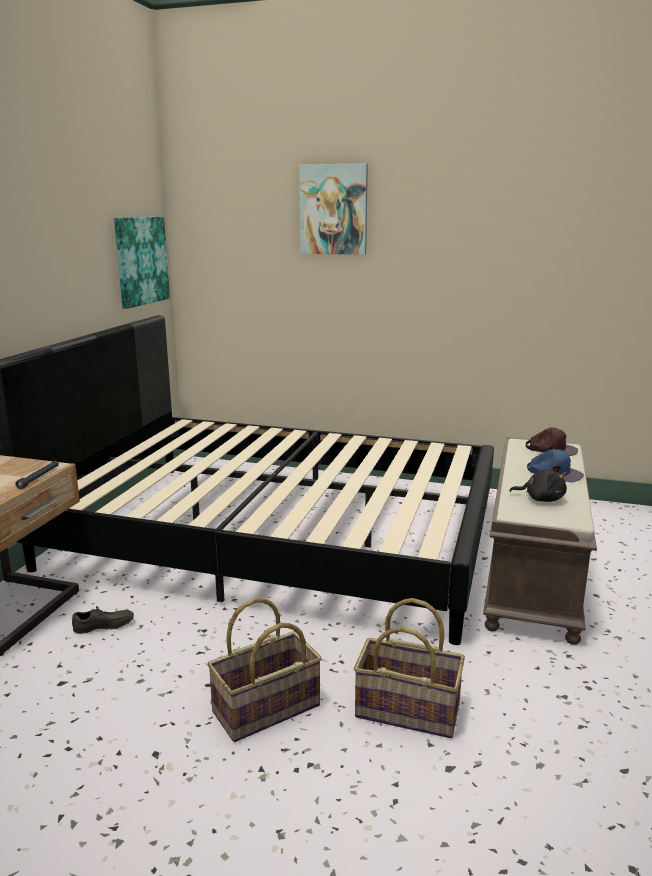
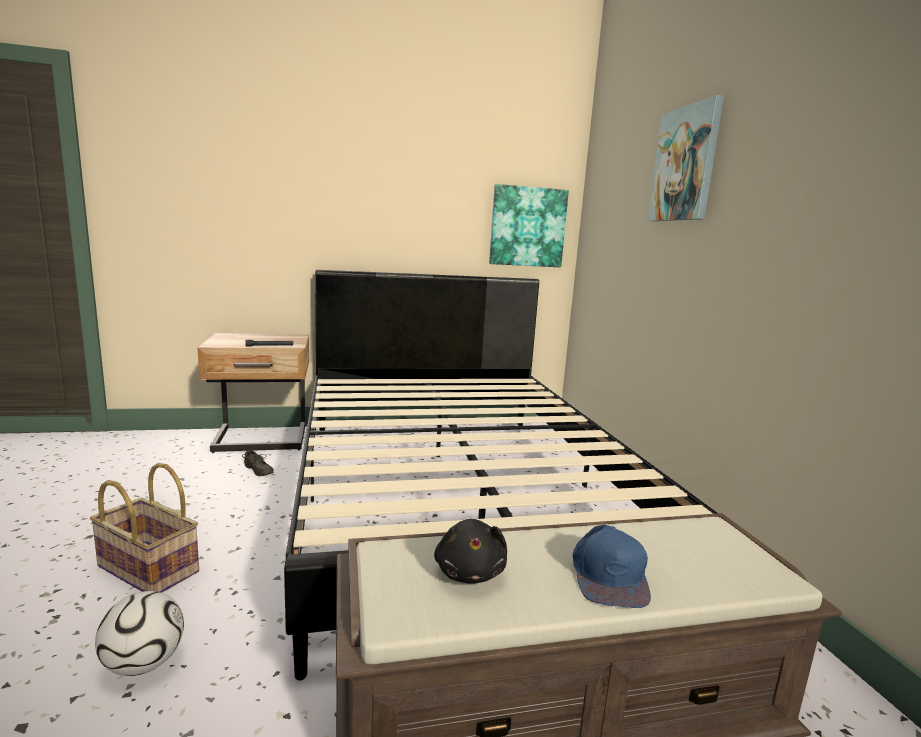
camera: 60 degrees right, 5 degrees down
(408, 709) = (144, 664): basket -> football
(551, 449) = (731, 561): brown cap -> none

